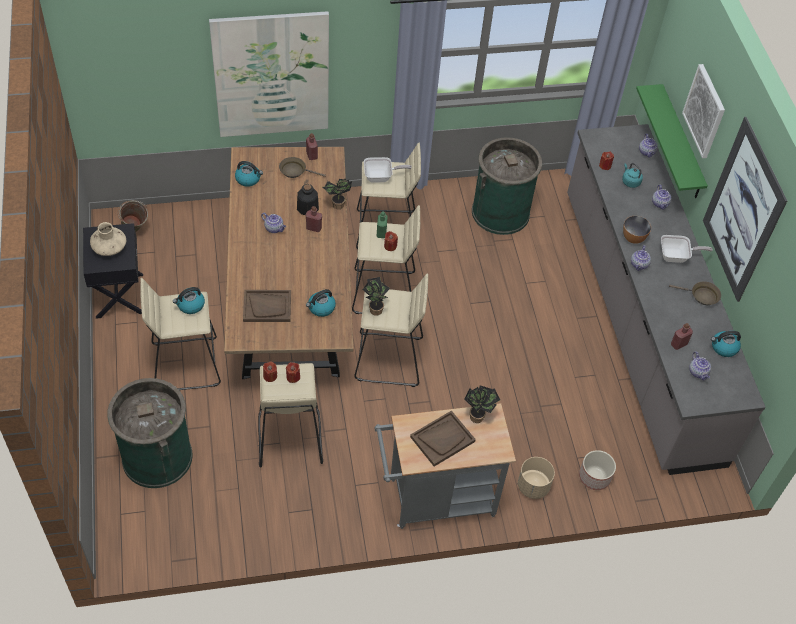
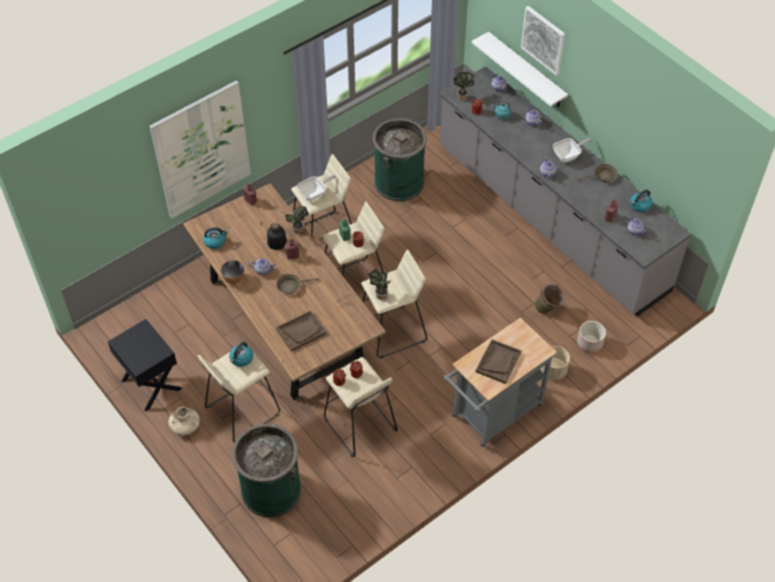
camera: 25 degrees left, 0 degrees up
(109, 247) = (141, 346): beige vase -> beige vase (185, 425)
(135, 231) = (126, 328): green bucket -> green bucket (548, 310)
(295, 171) = (246, 219): brown frying pan -> brown frying pan (291, 286)
(321, 308) = (341, 313): kettle -> none
(478, 416) = (511, 334): potted plant -> potted plant (462, 96)
(633, 238) = (531, 156): bowl -> bowl (234, 279)
(681, 143) = (526, 71): green shelf -> white shelf
(742, 211) = (612, 102): picture -> none

